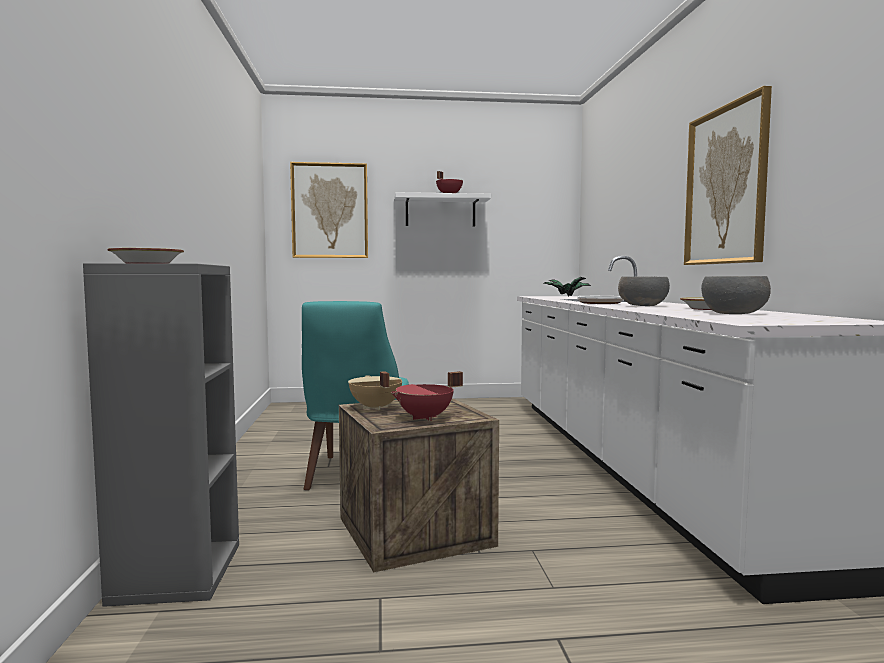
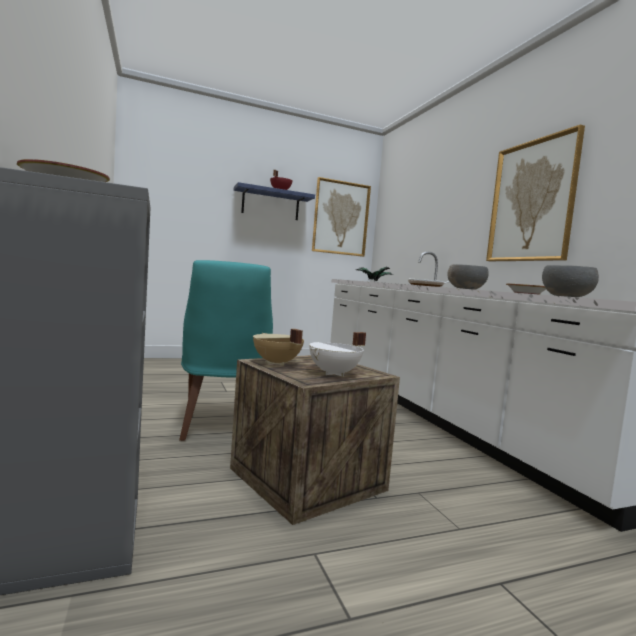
camera: 15 degrees left, 0 degrees up
(330, 211) = (176, 191): picture -> picture (340, 218)
(425, 418) = (335, 374): red cooking pot -> white cooking pot
(440, 211) = (270, 204): white shelf -> blue shelf

